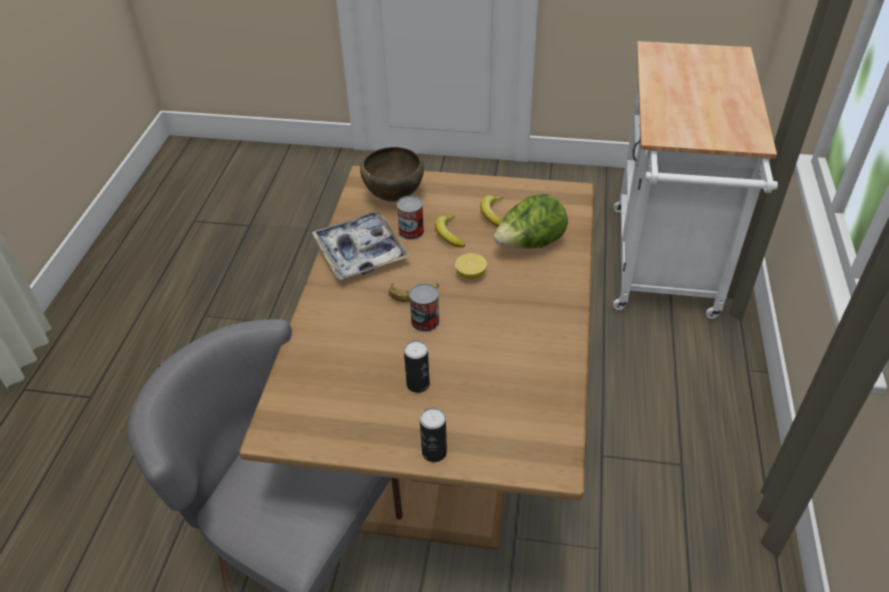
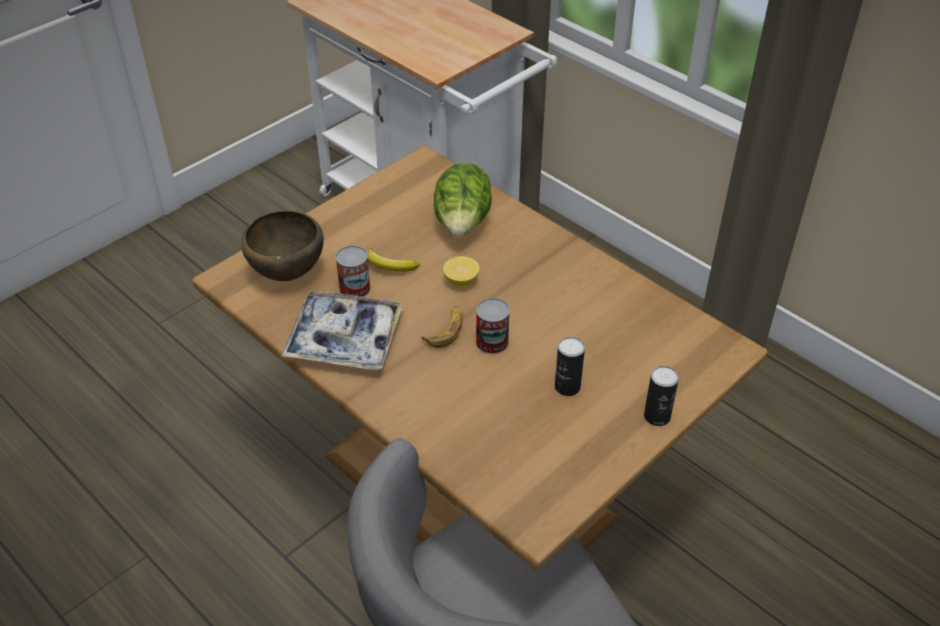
camera: 55 degrees left, 0 degrees up
(492, 214) = (394, 224): banana -> none

